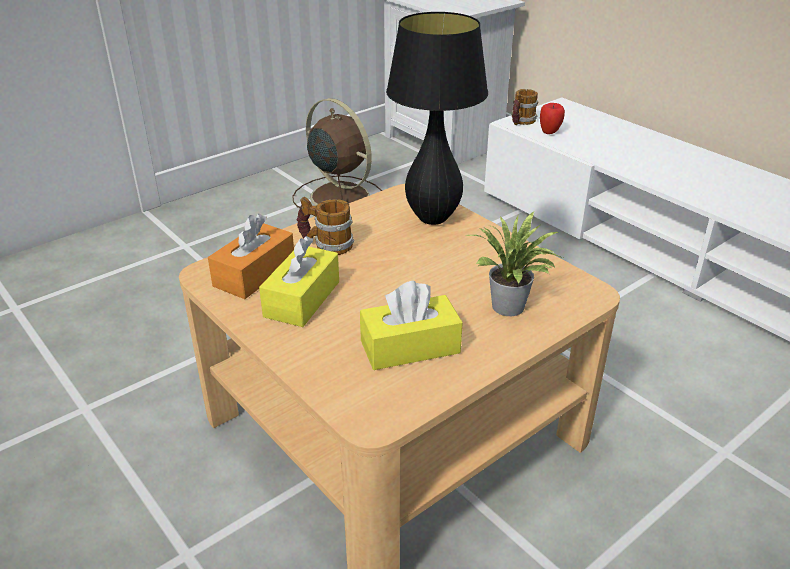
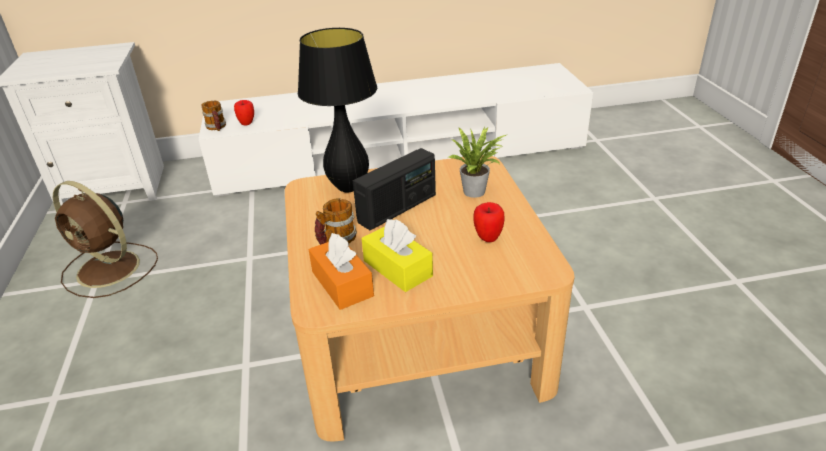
camera: 60 degrees left, 0 degrees up
(337, 195) = (110, 269): brown fan -> brown fan turned 135 degrees counterclockwise
(410, 347) = (488, 238): yellow tissue box -> apple
(418, 263) = (398, 208): none -> radio

